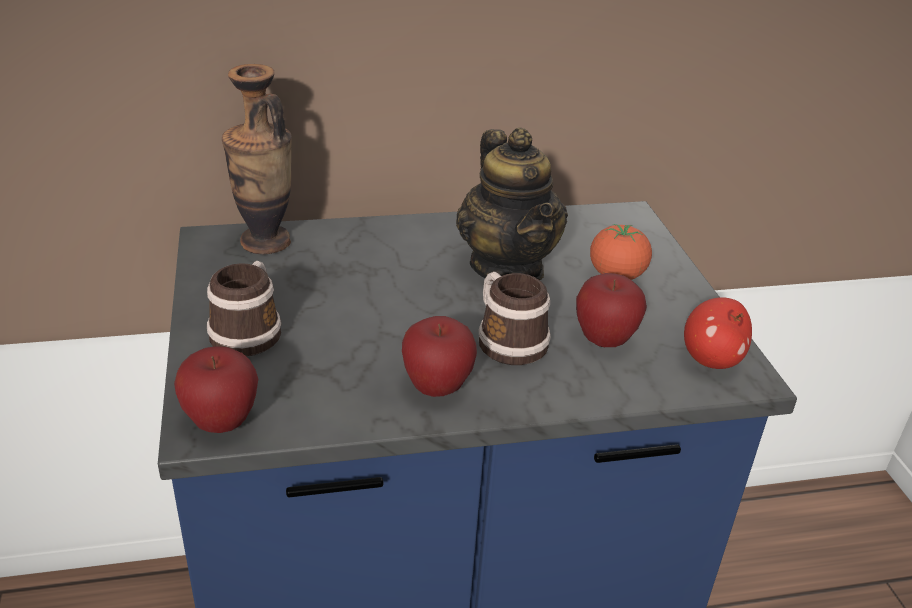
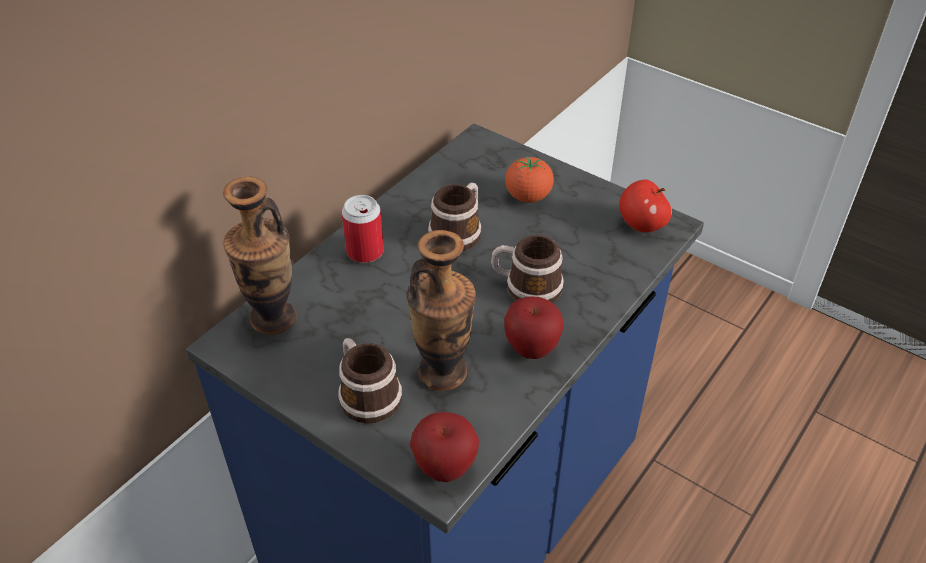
camera: 40 degrees left, 10 degrees up
(332, 355) = (443, 372): none -> vase
(403, 239) = (365, 252): none -> can
(508, 267) = (459, 231): teapot -> mug
(604, 340) = (576, 249): apple -> none

